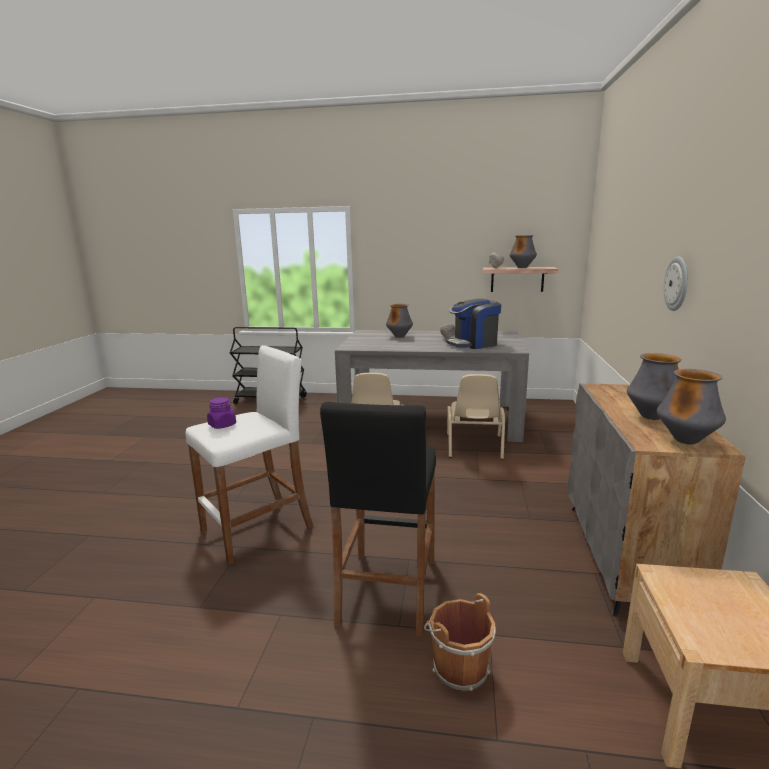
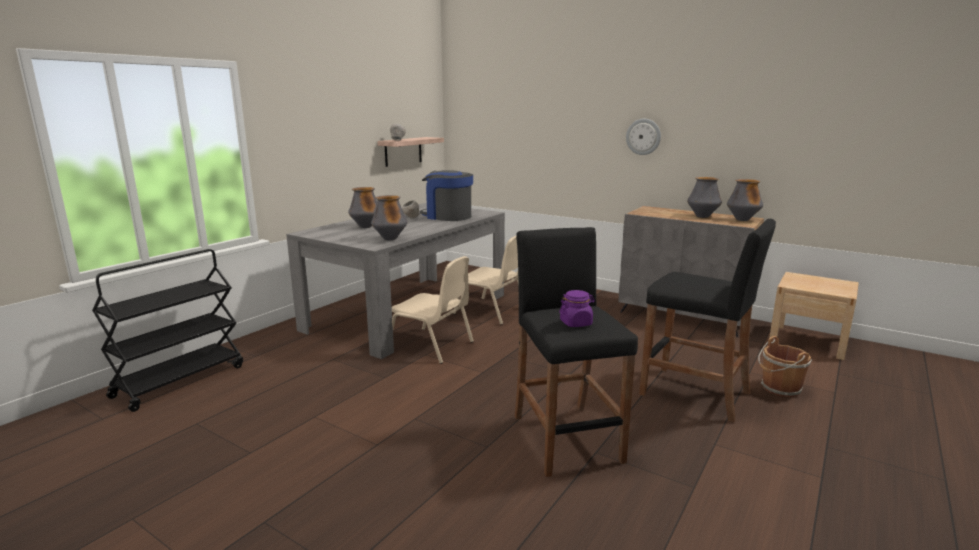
camera: 65 degrees left, 0 degrees up
(258, 529) = (566, 438): white stool -> black stool
(473, 344) = (447, 216): coffee machine -> coffee machine turned 120 degrees clockwise
(522, 267) = (413, 138): vase -> vase (390, 239)

